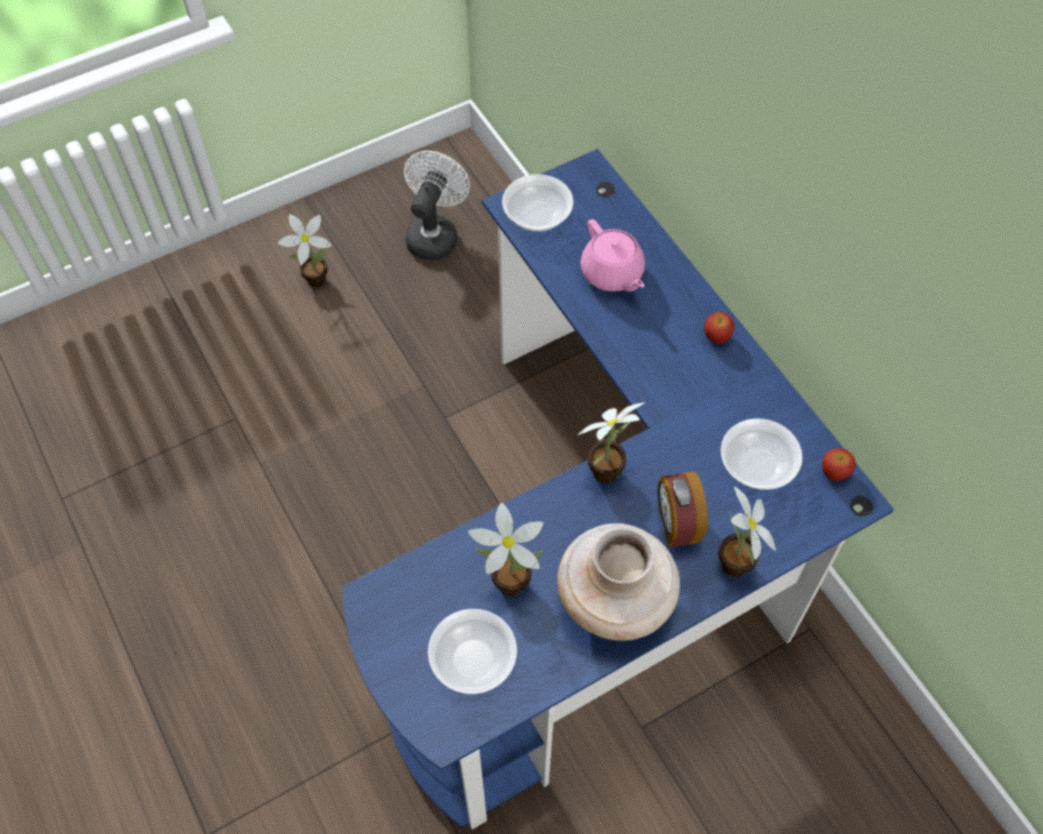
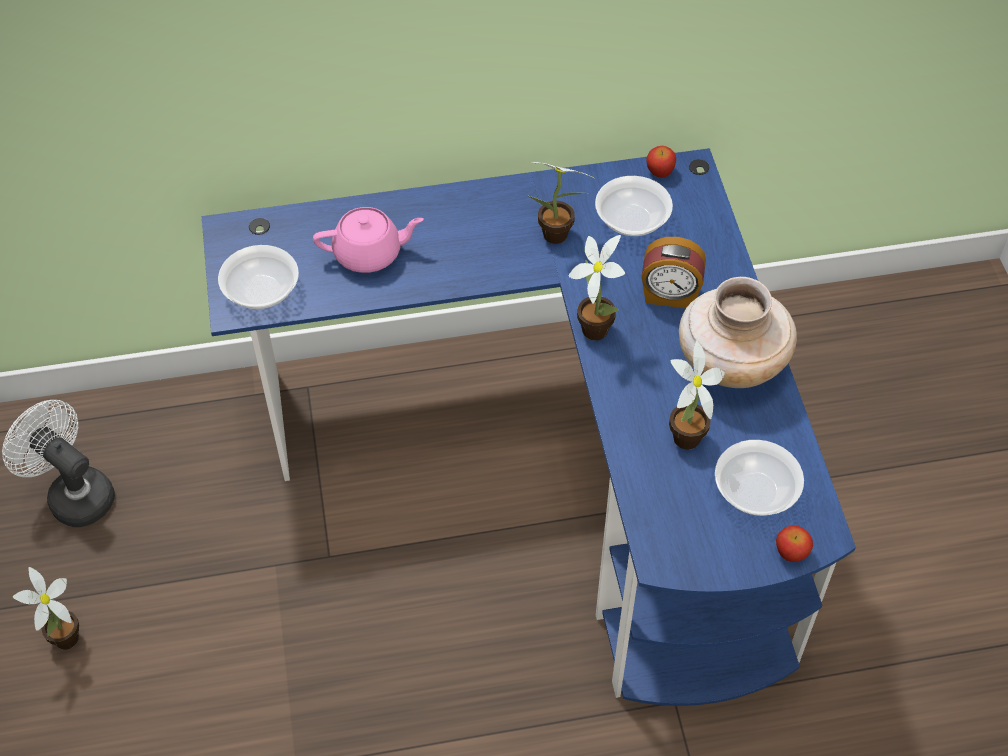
camera: 70 degrees left, 5 degrees down
(716, 336) = (482, 201): apple -> apple (791, 553)
(733, 569) = (729, 271): potted plant -> potted plant (559, 236)

